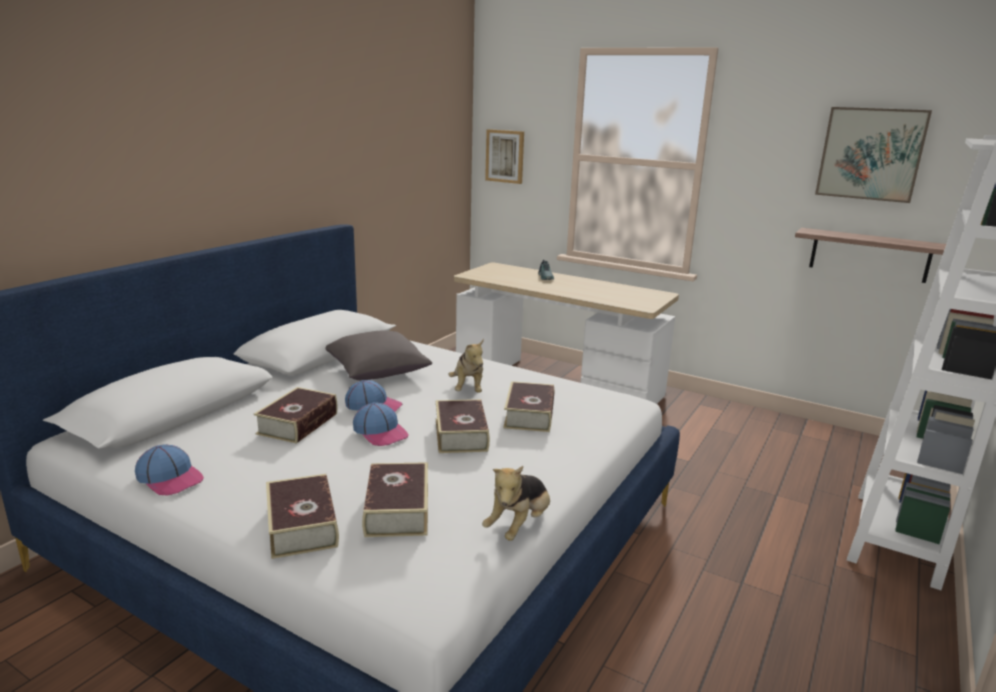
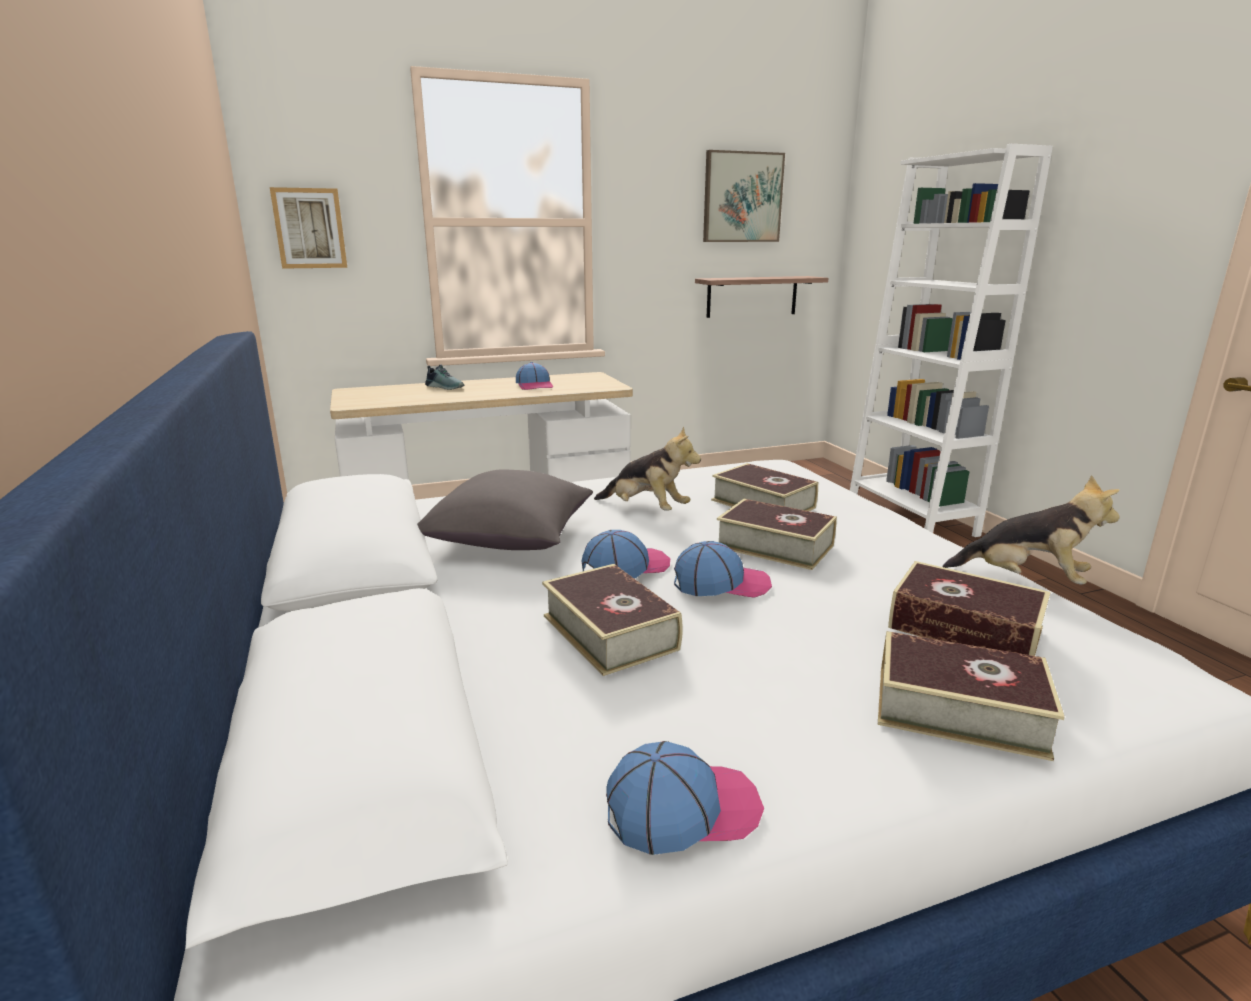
camera: 50 degrees left, 0 degrees up
(519, 525) = (1024, 580): plush toy -> plush toy turned 45 degrees counterclockwise
(598, 291) = (534, 385): none -> cap

